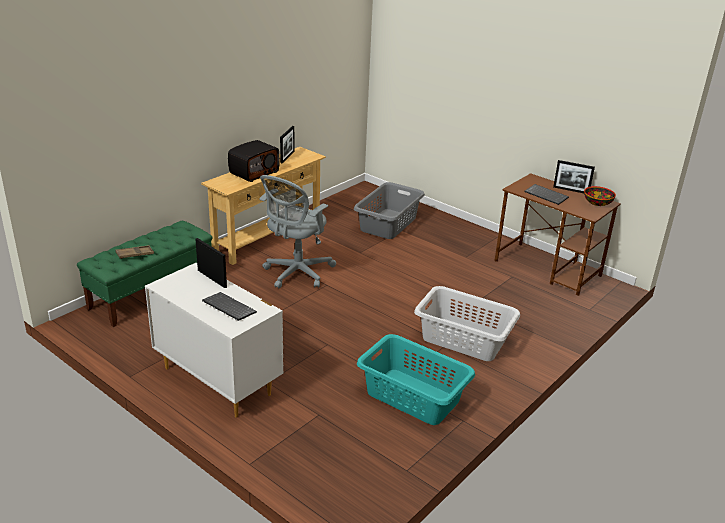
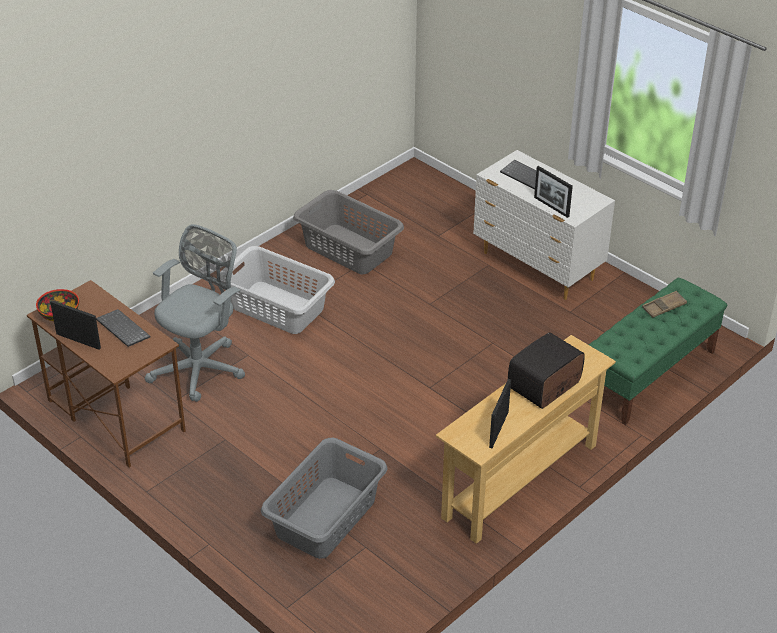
camera: 175 degrees left, 10 degrees up
(296, 274) = (471, 407): grey office chair -> grey office chair (201, 368)
(413, 397) = (348, 249): turquoise laundry basket -> grey laundry basket

